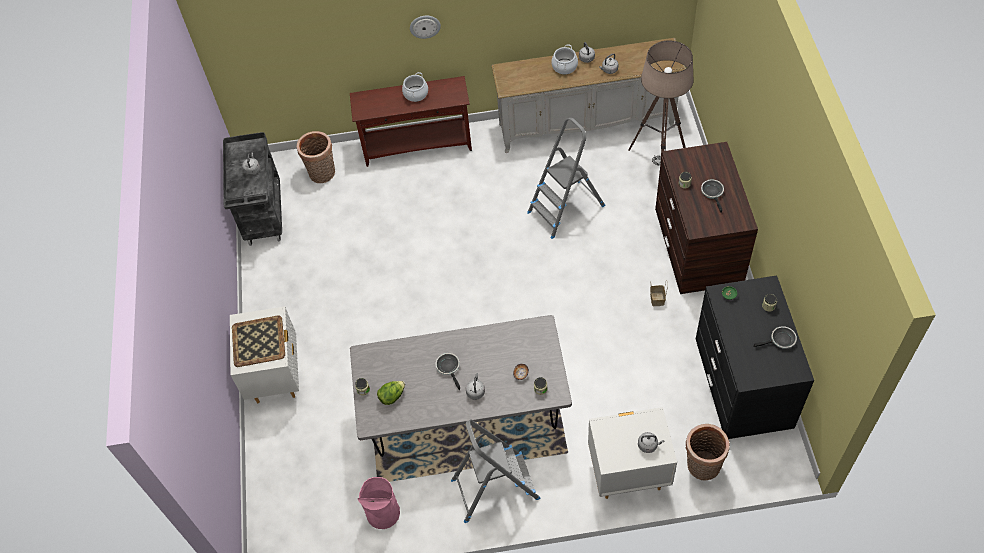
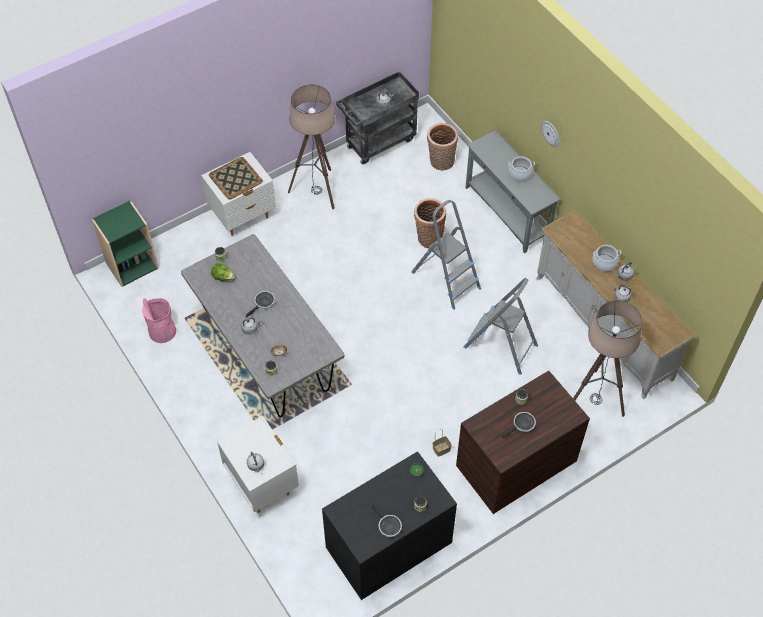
camera: 60 degrees right, 0 degrees up
(271, 516) = (132, 265): none -> green bookcase
(285, 293) = (317, 189): none -> floor lamp
(418, 145) = (507, 213): brown console table -> grey console table
(496, 489) = (211, 397): grey step ladder -> grey step ladder (446, 280)
(701, 467) = (292, 537): basket -> basket (428, 238)

